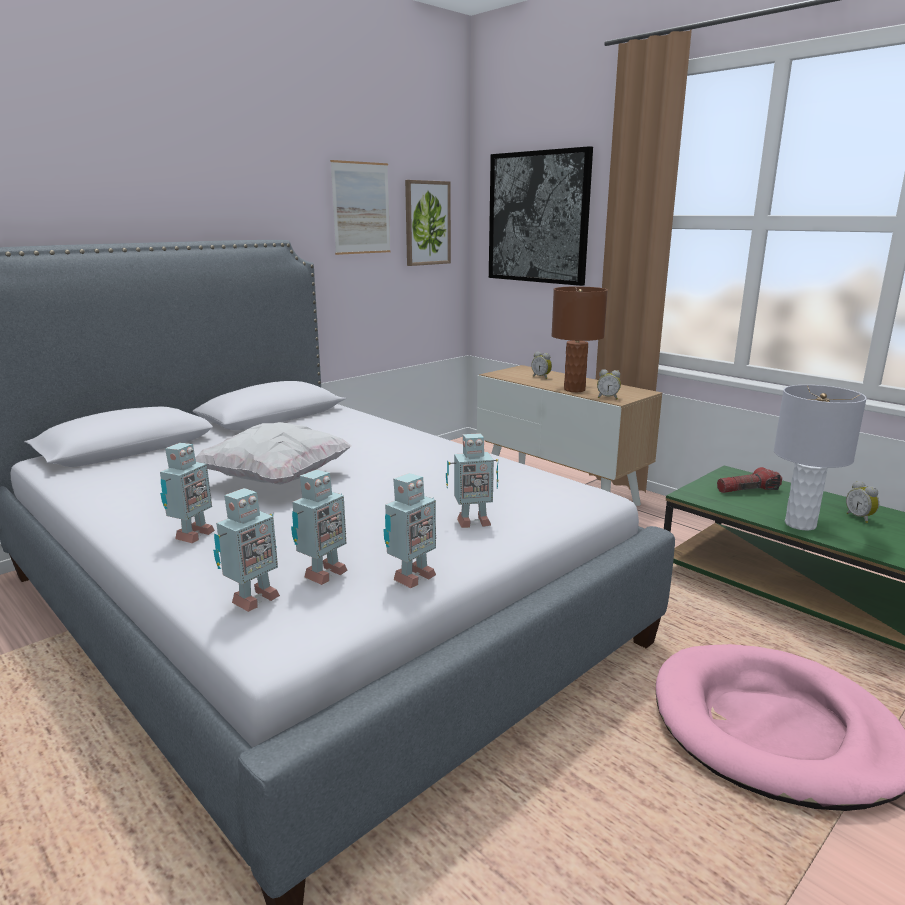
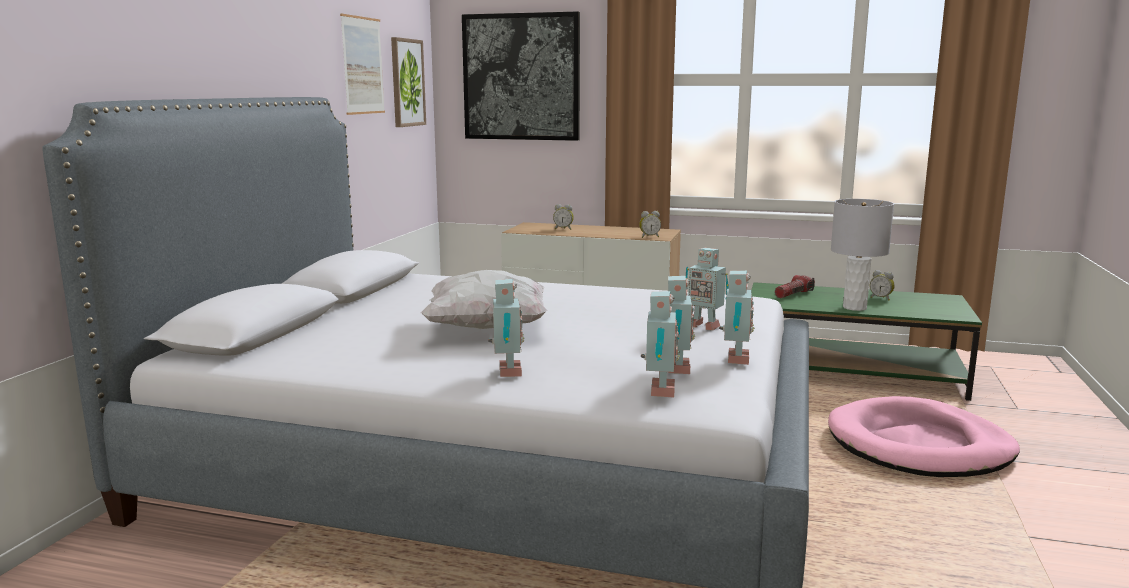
camera: 30 degrees left, 5 degrees down
(472, 522) = (704, 326): toy robot -> toy robot turned 75 degrees clockwise
(574, 389) = (611, 234): brown table lamp -> none

